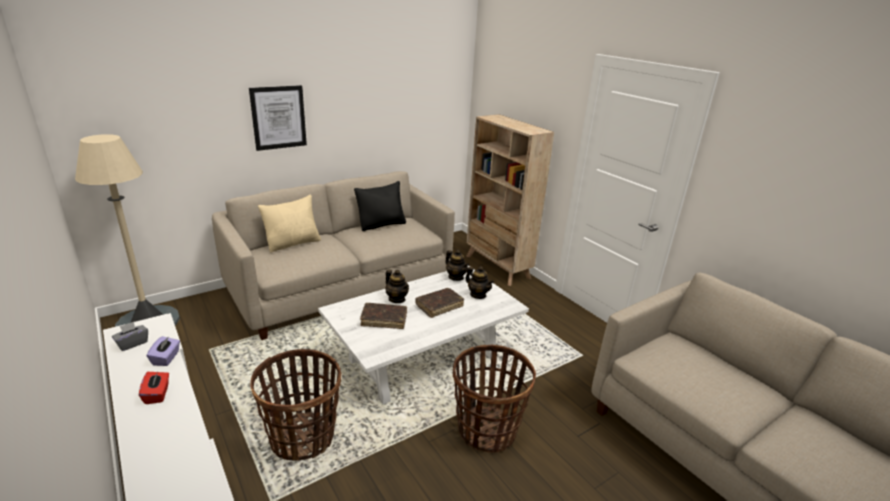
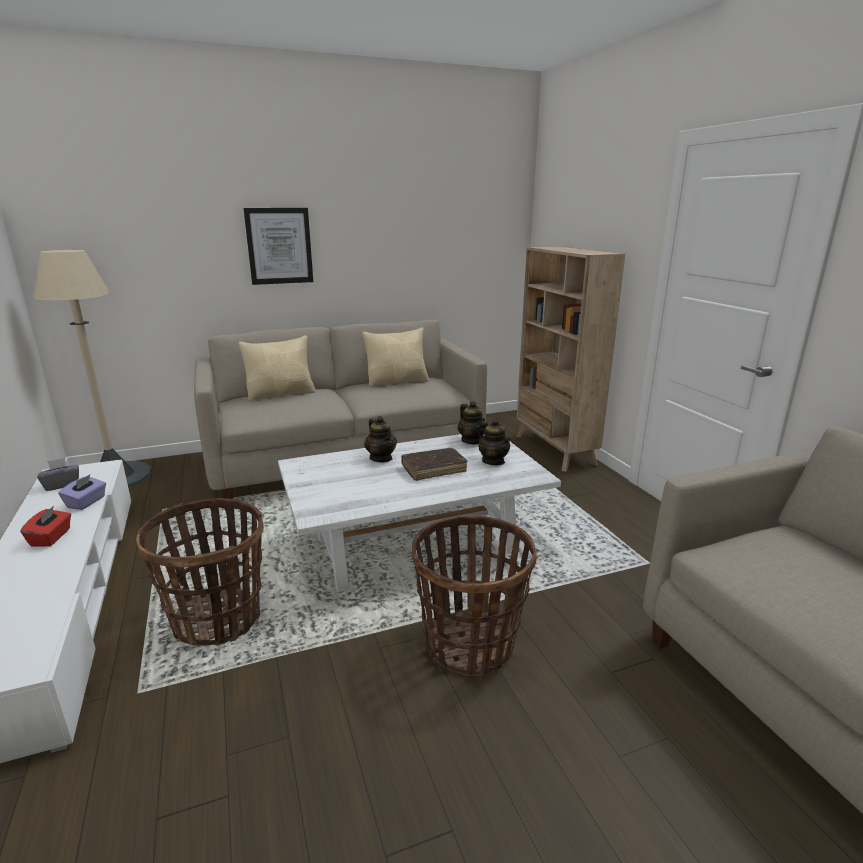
camera: 15 degrees right, 5 degrees down
(381, 225) = (397, 382): black pillow -> beige pillow
(384, 320) = (352, 478): brown book -> none

